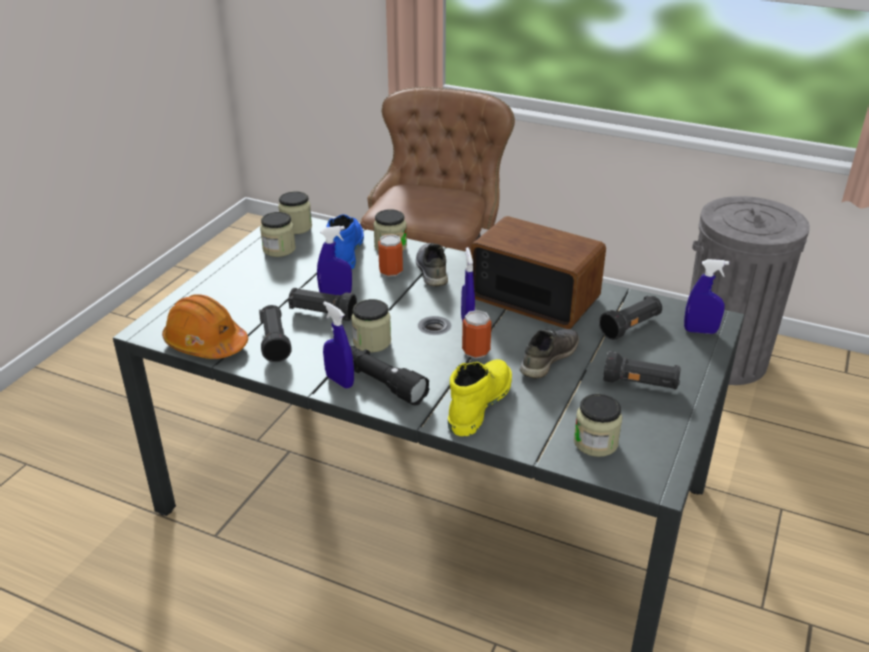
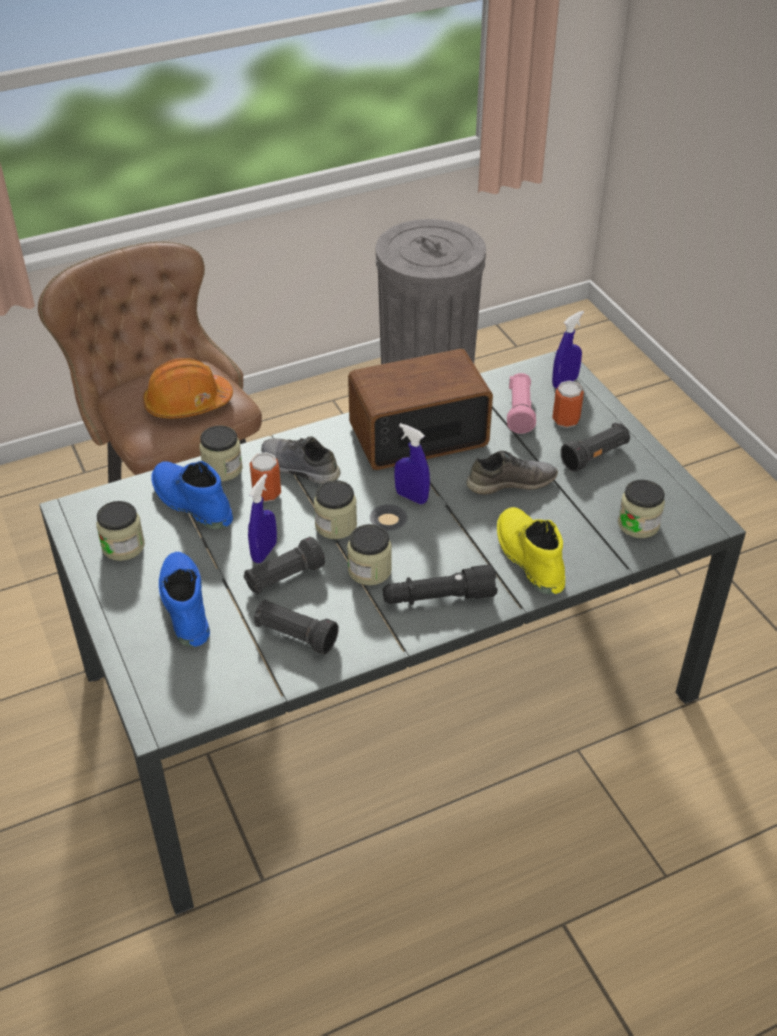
camera: 50 degrees left, 10 degrees up
(205, 343) = (237, 686): orange hard hat -> orange hard hat (187, 403)
(254, 291) = (183, 605): none -> blue boot
(296, 227) = (95, 511): jar -> jar (336, 525)
(339, 381) = (406, 623): blue spray bottle -> none
(476, 351) = (455, 515): can -> can (565, 420)
(547, 358) = (511, 482): grey shoe -> grey shoe turned 90 degrees clockwise
(630, 327) = (520, 412): black flashlight -> pink flashlight

